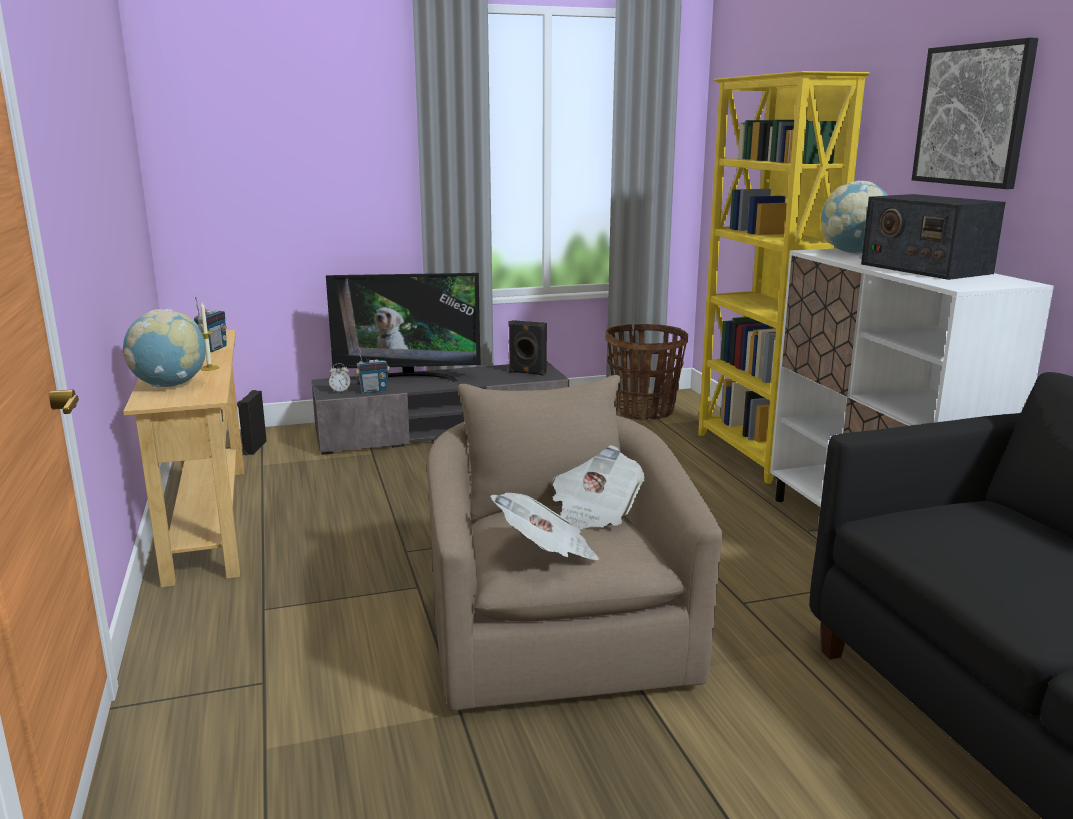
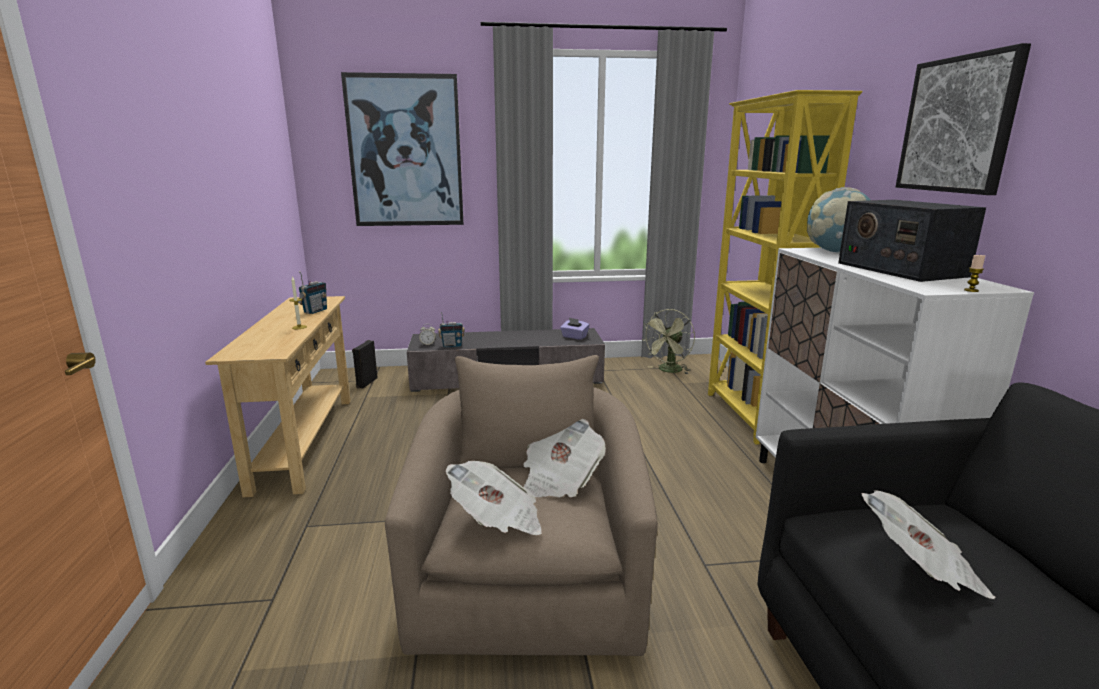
camera: 10 degrees right, 0 degrees up
(170, 385) = (258, 341): globe -> none
(295, 136) = (405, 152): none -> picture
(408, 378) = (482, 337): television -> none
(527, 373) = (574, 337): black speaker -> purple tissue box
(643, 411) = (668, 371): basket -> green fan
(973, 546) = (919, 569): none -> newspaper
(997, 286) = (971, 290): none -> candle

